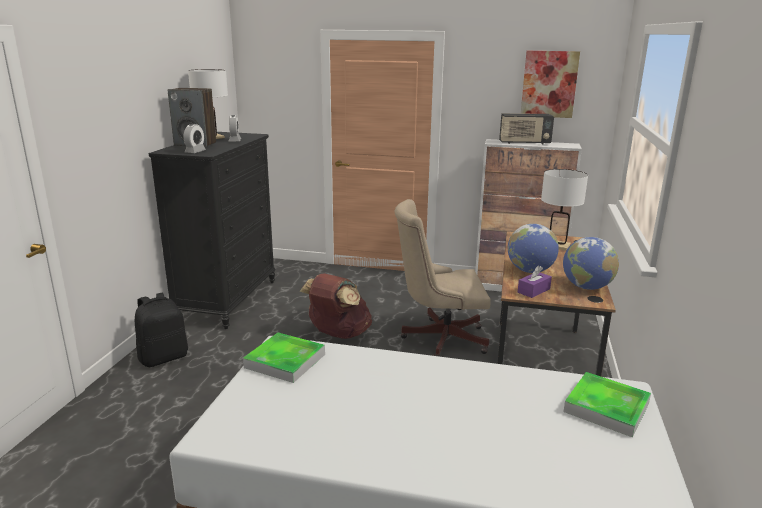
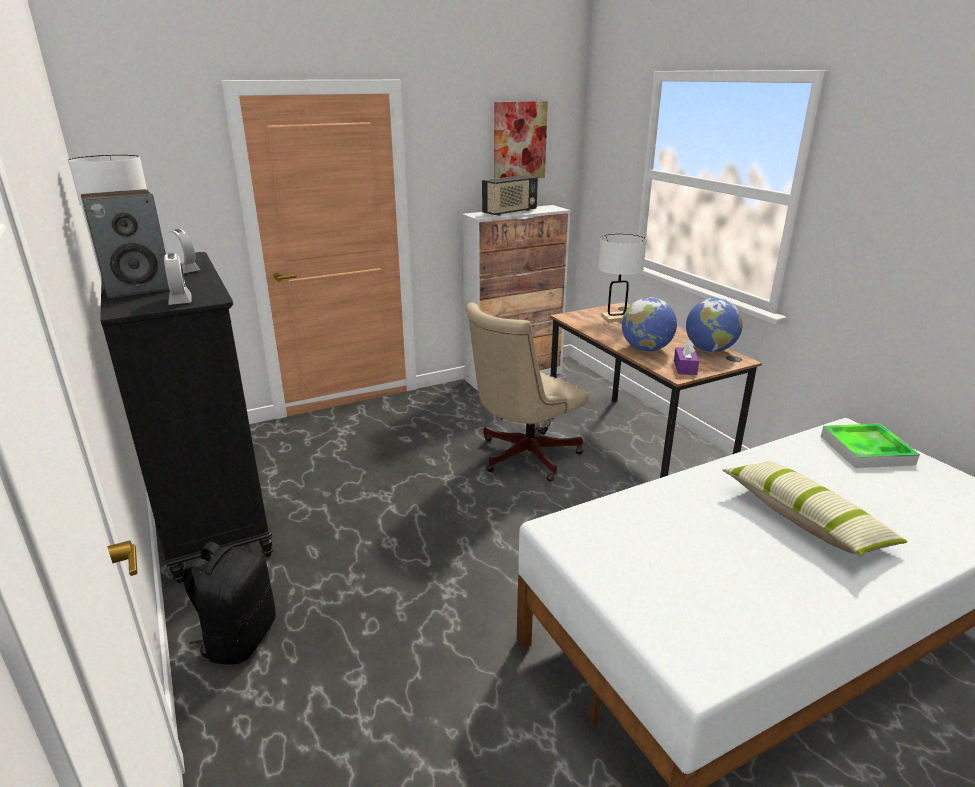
camera: 40 degrees left, 5 degrees up
(285, 361) = (597, 542): tray -> none
(338, 334) = (418, 498): brown backpack -> none
(440, 416) = (805, 519): none -> pillow

